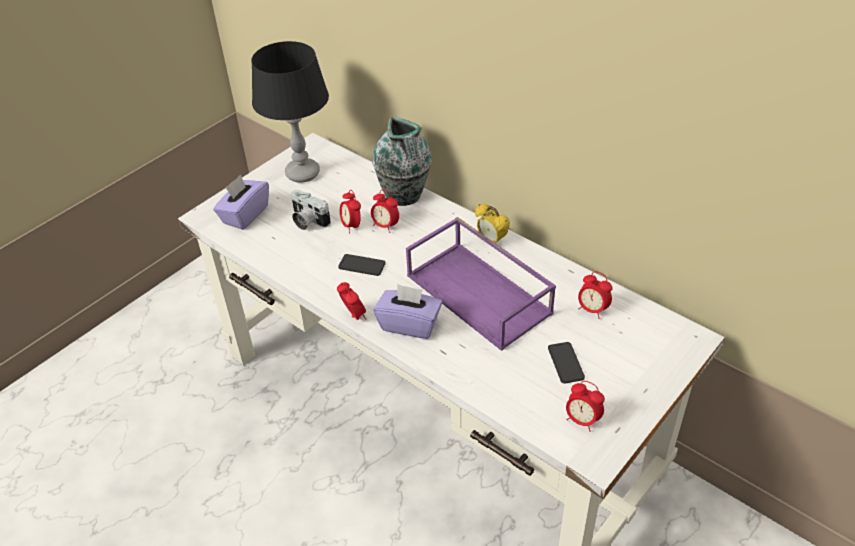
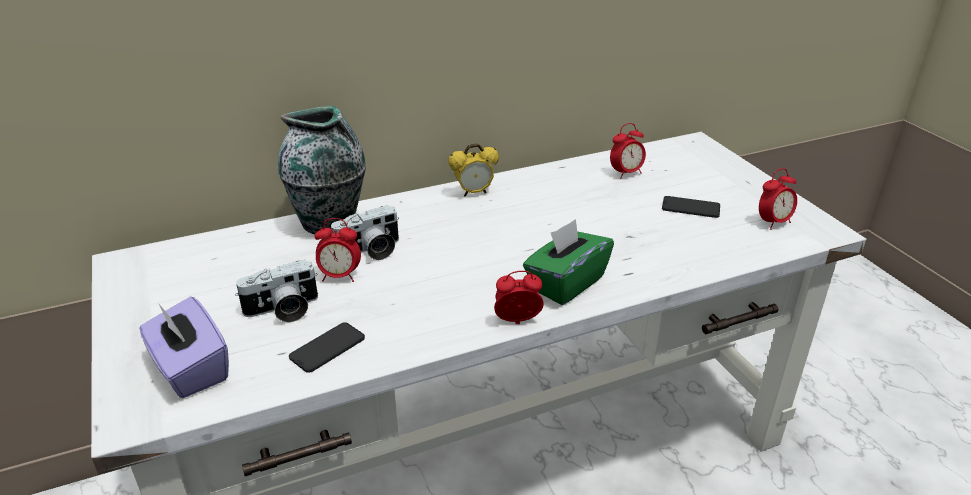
camera: 65 degrees left, 10 degrees down
(303, 173) = (173, 287): black table lamp -> none
(362, 265) = (426, 289): phone -> phone (327, 348)
(385, 226) = (370, 251): alarm clock -> camera
(409, 324) = (566, 283): purple tissue box -> green tissue box
(480, 294) = (553, 223): purple tray -> none

